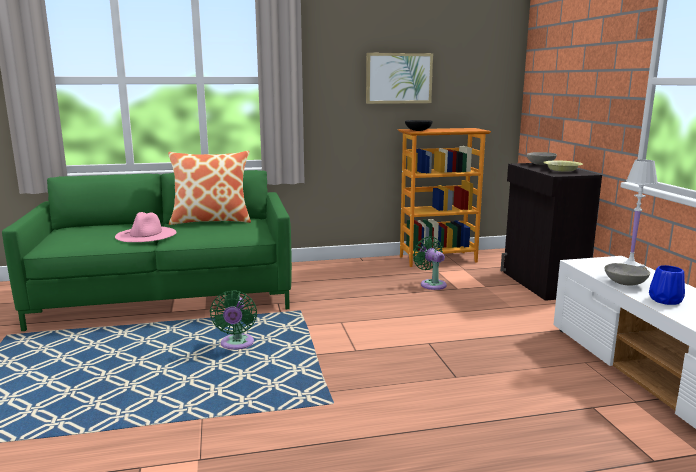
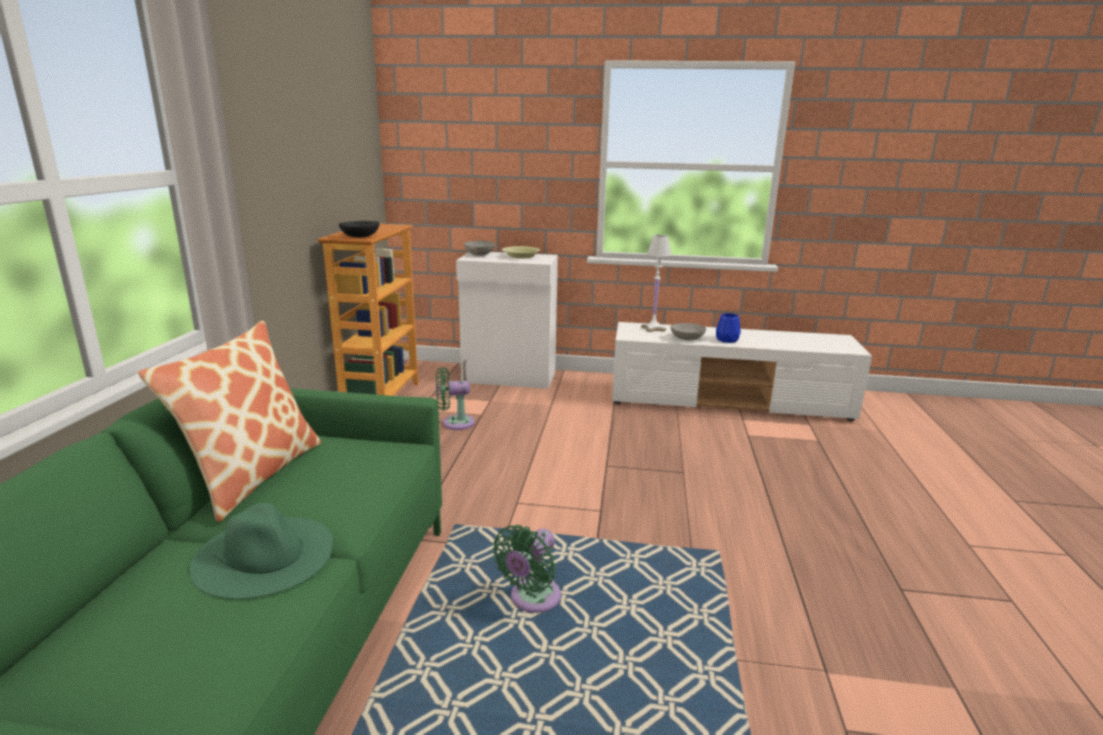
camera: 70 degrees left, 5 degrees up
(146, 234) = (264, 554): pink hat -> green hat
(236, 344) = (532, 600): green fan -> green fan turned 105 degrees clockwise
(398, 78) = (303, 162): picture -> none
(542, 284) = (509, 377): black cabinet -> white cabinet

